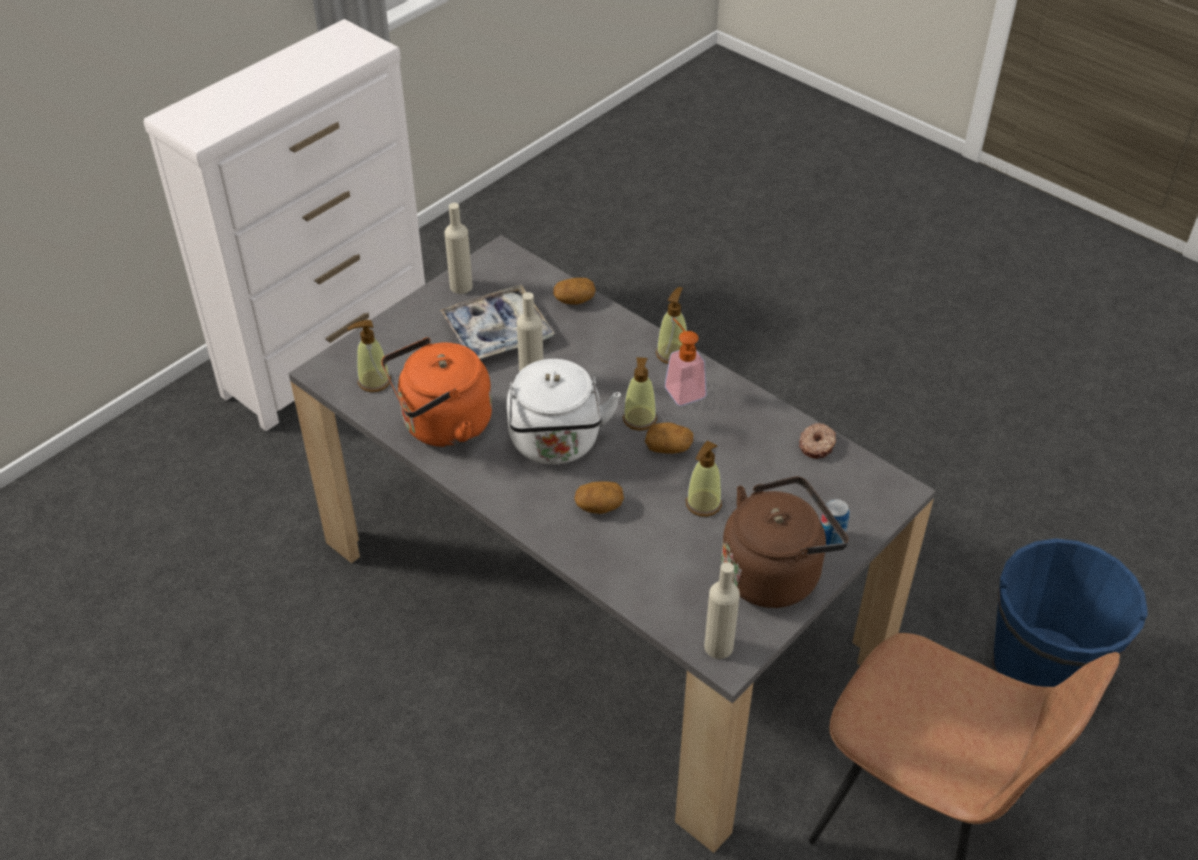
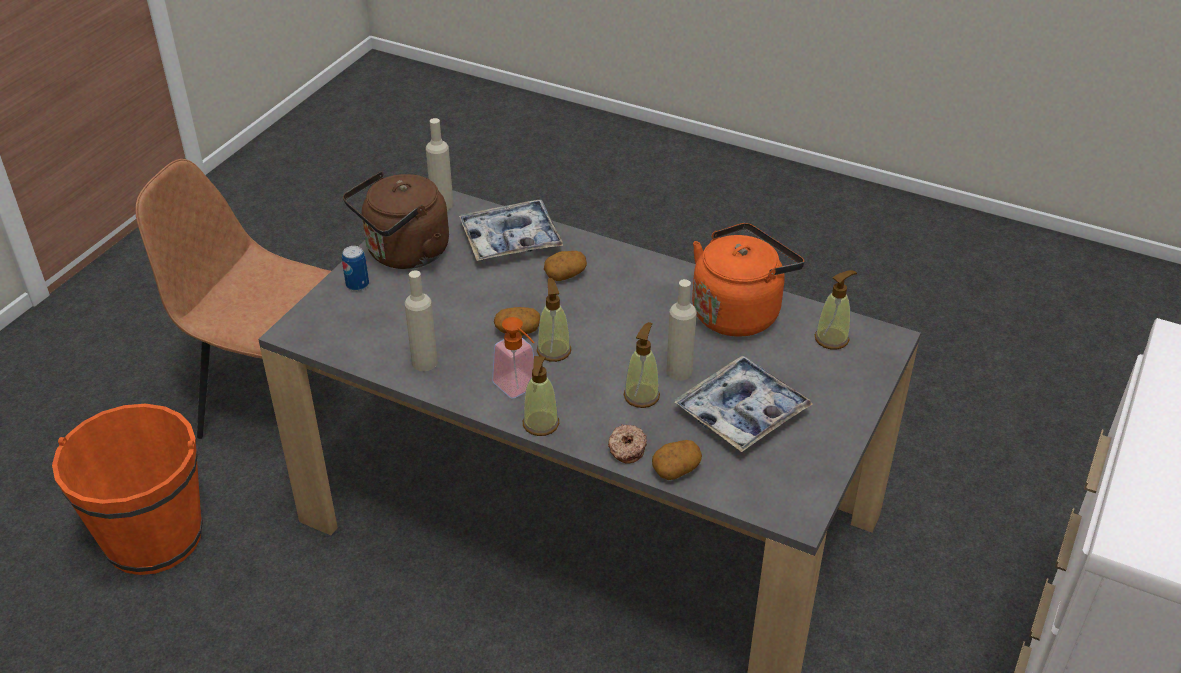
camera: 165 degrees right, 5 degrees down
(461, 286) = (816, 460): beige bottle -> beige bottle (424, 362)
(556, 444) = (624, 315): white kettle -> none
(645, 568) = (511, 239): none -> tray
(703, 504) = (474, 291): soap dispenser -> soap dispenser (641, 396)
(817, 445) = (372, 357): donut -> donut (626, 449)
(1041, 671) = (153, 537): blue bucket -> orange bucket

